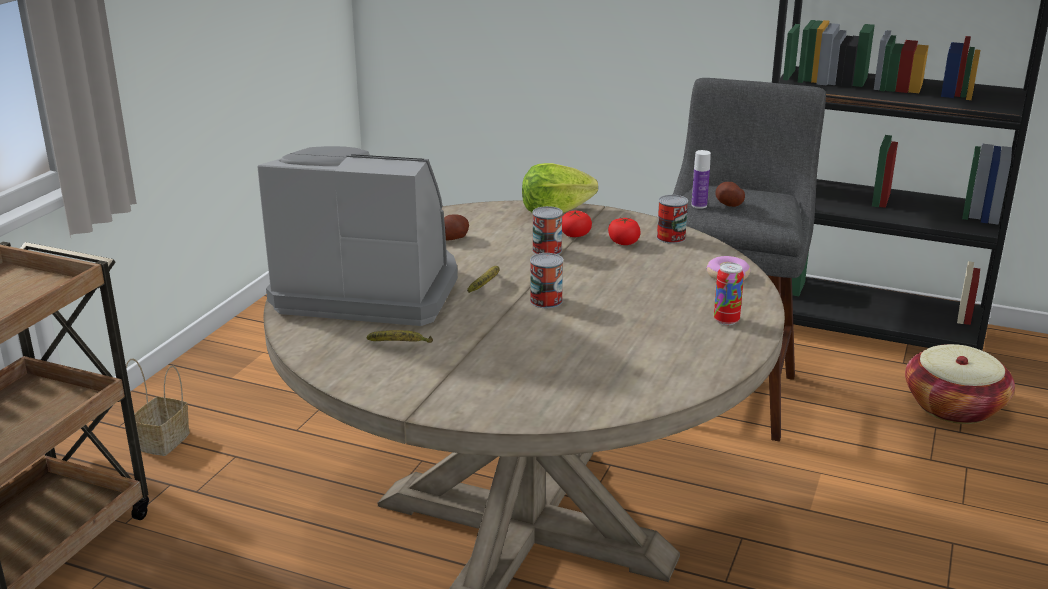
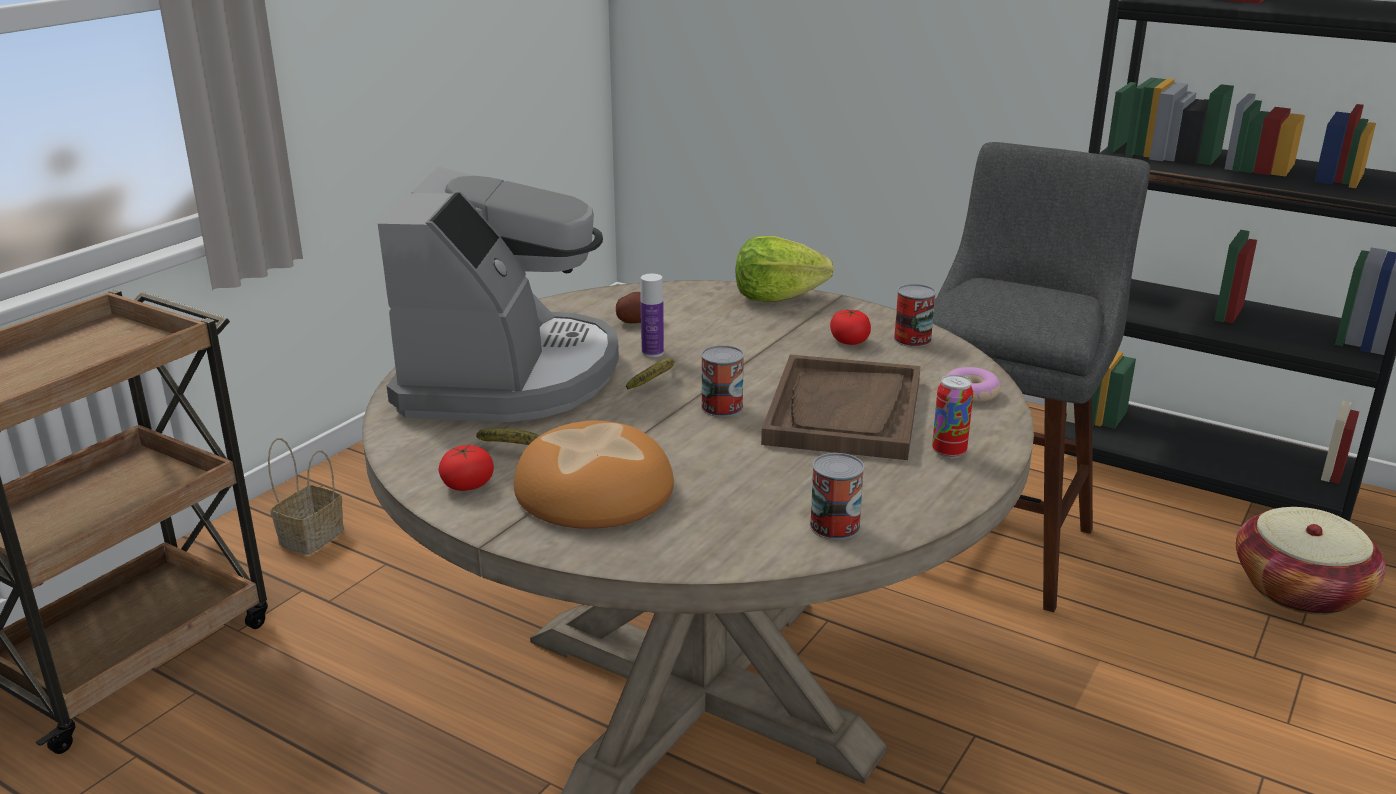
camera: 10 degrees right, 0 degrees up
(368, 289) = (509, 375): coffee machine -> coffee machine turned 75 degrees clockwise
(475, 371) = (595, 490): none -> bread
(547, 250) = (748, 344): can -> can (834, 526)
(575, 235) = (791, 327): tomato -> tomato (467, 485)
(639, 297) = (844, 412): none -> brown tray
(699, 205) = (966, 302): bottle -> bottle (652, 352)
(728, 204) = (1005, 303): potato -> none

